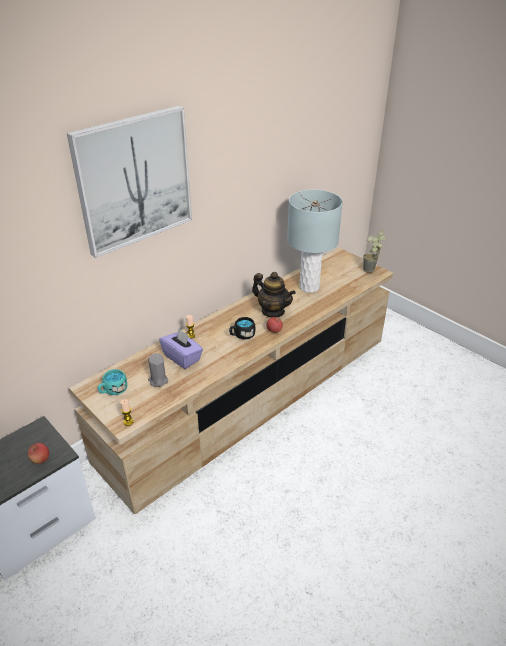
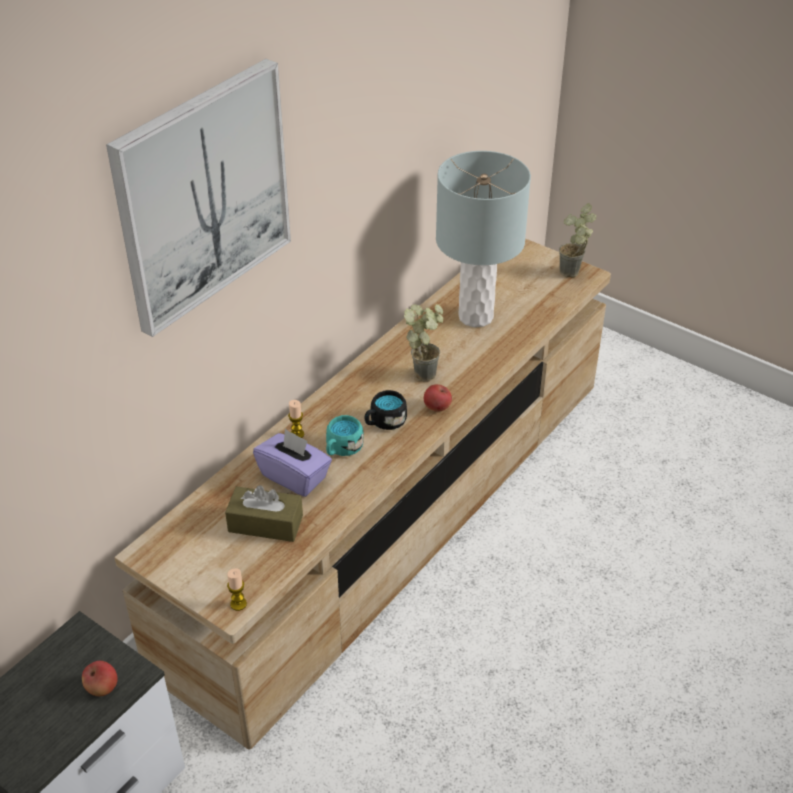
camera: 10 degrees left, 5 degrees up
(113, 390) = (194, 552): turquoise mug -> turquoise mug (342, 449)
(158, 380) = (265, 524): grey candle -> brown tissue box
(273, 311) = (425, 370): teapot -> potted plant

